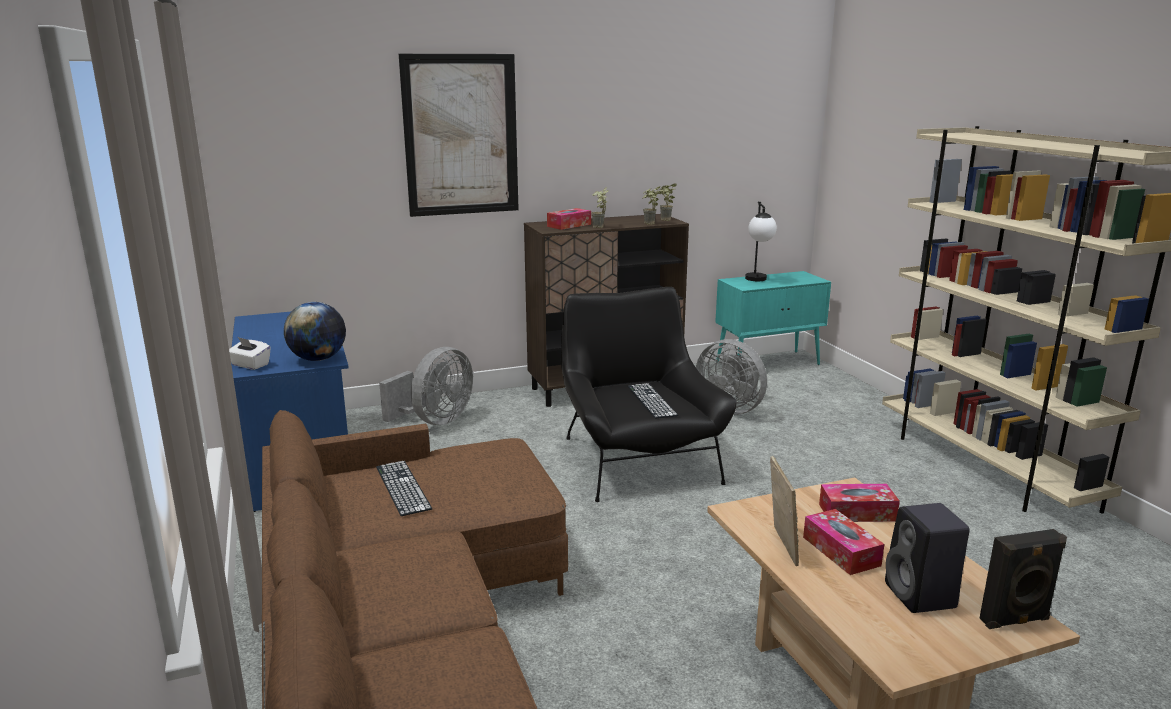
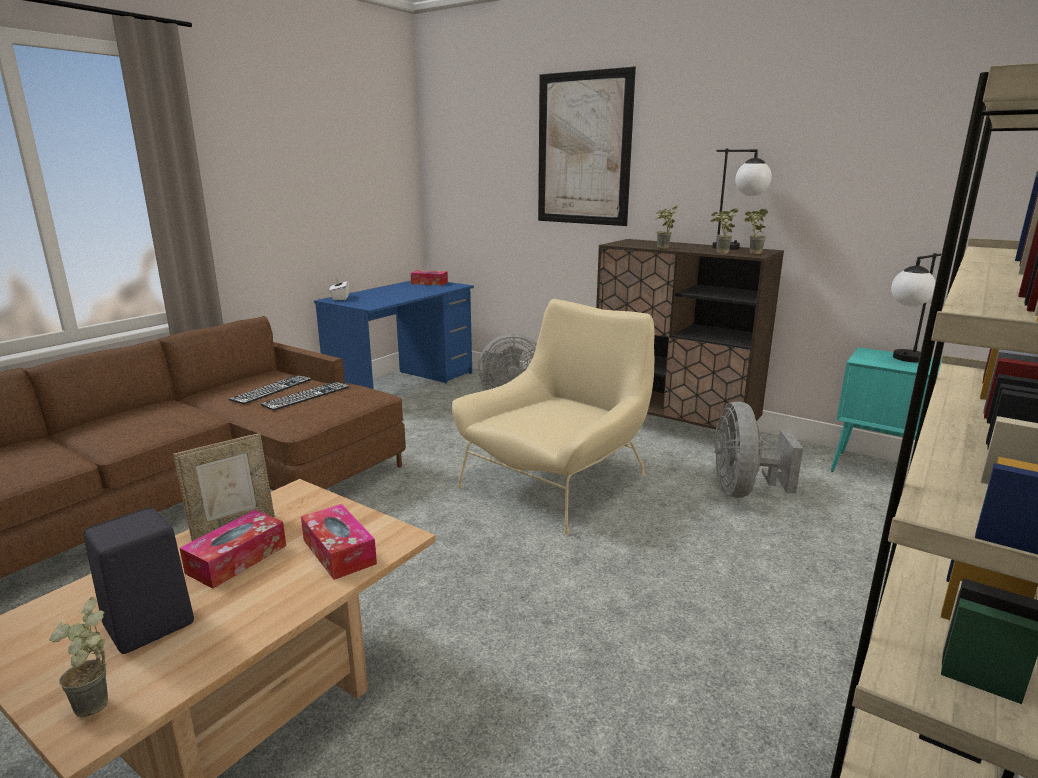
camera: 55 degrees right, 0 degrees up
(318, 359) = (369, 304): globe -> none
(569, 225) = (648, 244): tissue box -> tissue box (429, 283)
(635, 217) = (737, 248): none -> table lamp
(638, 460) = (556, 481): black armchair -> beige armchair
(651, 400) = (549, 418): keyboard -> keyboard (306, 396)
(1015, 621) = (99, 709): black speaker -> potted plant

